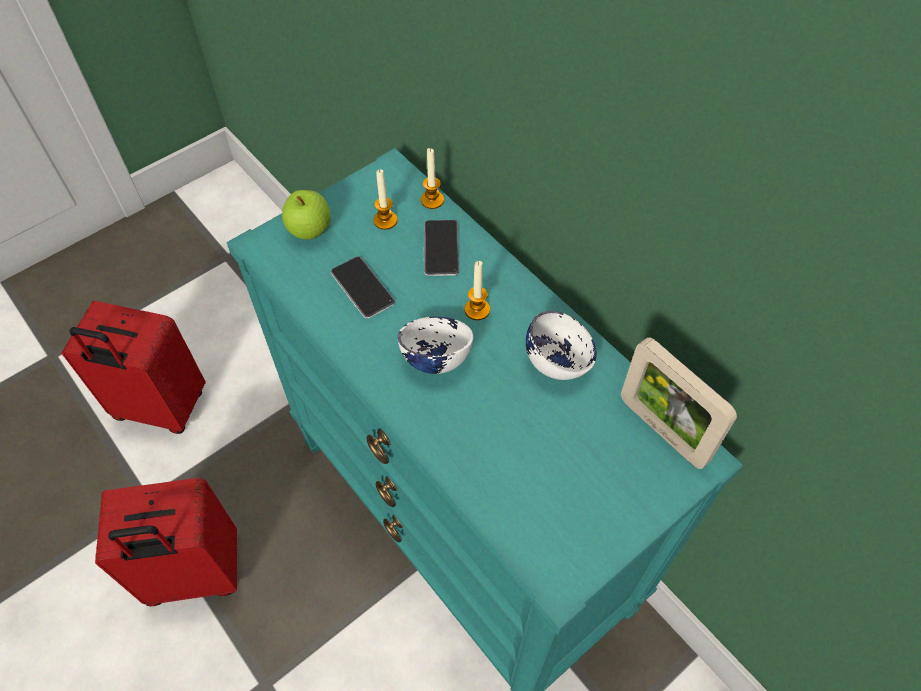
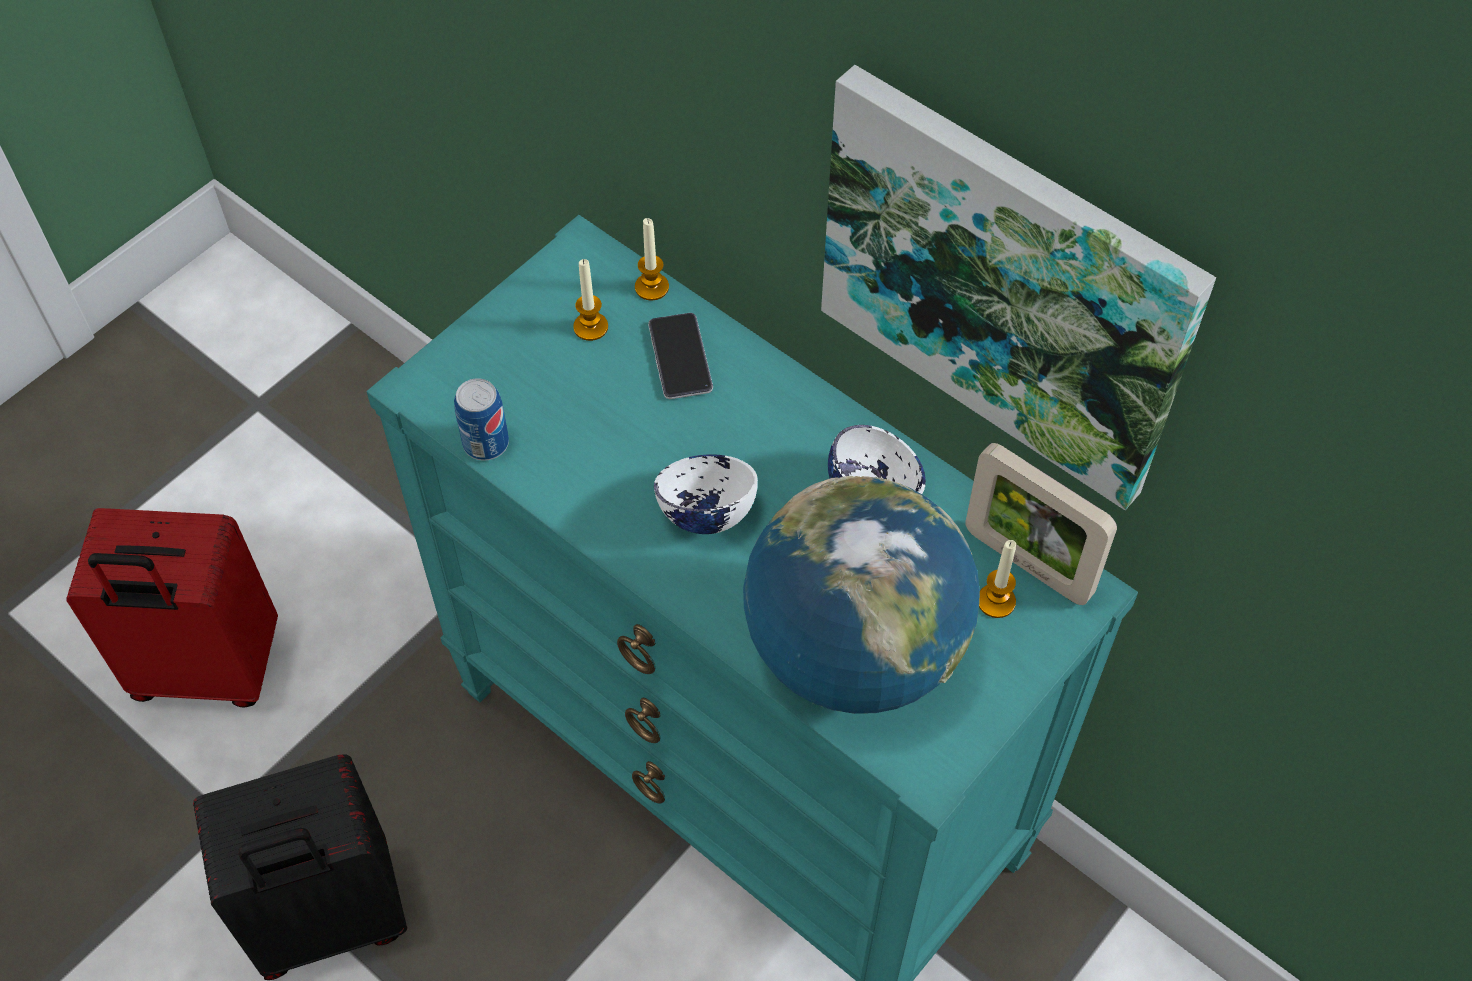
camera: 10 degrees left, 0 degrees up
(195, 575) = (329, 921): red suitcase -> black suitcase
(296, 288) = (486, 443): none -> can
(309, 230) = (484, 357): apple -> none
(362, 288) = (581, 430): phone -> none
(477, 310) = (749, 437): candle -> candle (996, 601)
(522, 476) = (854, 651): none -> globe
(676, 215) = (1005, 285): none -> picture

